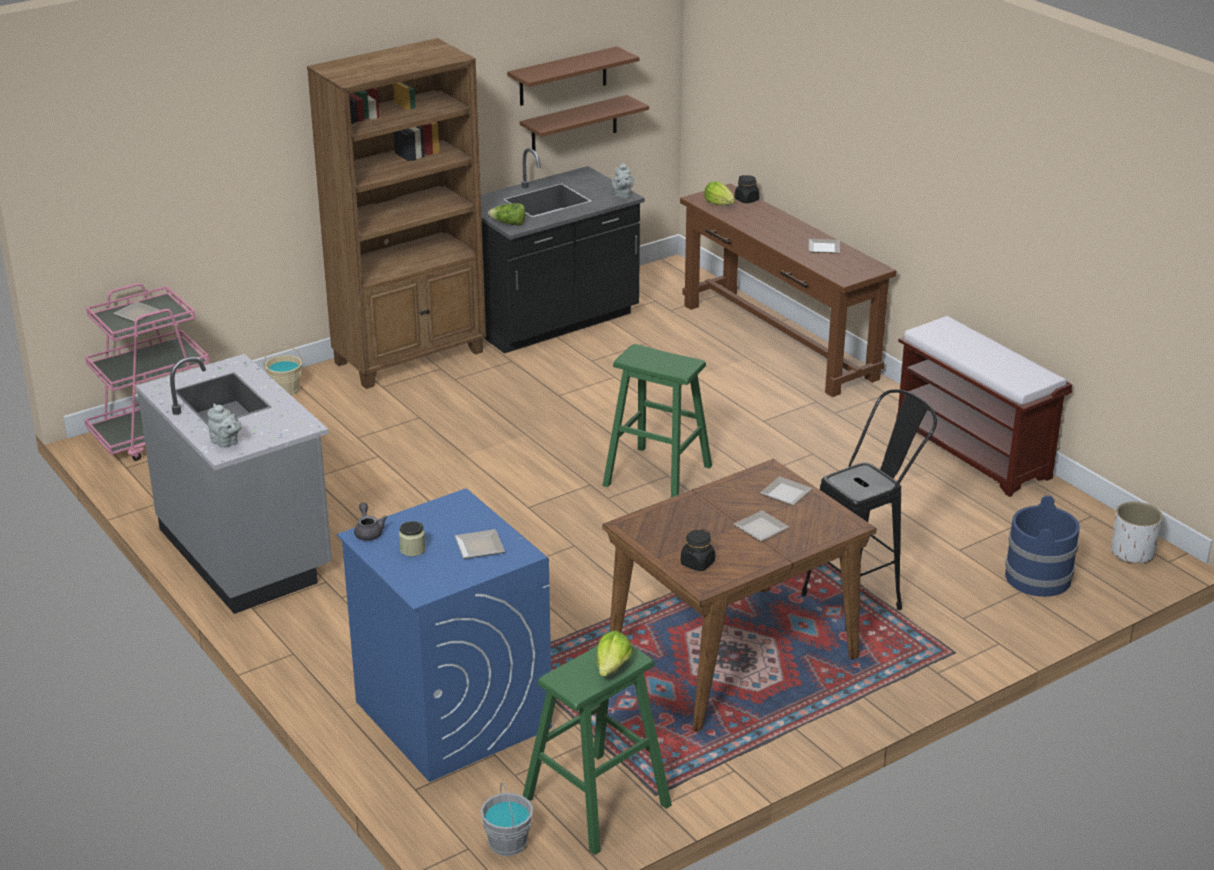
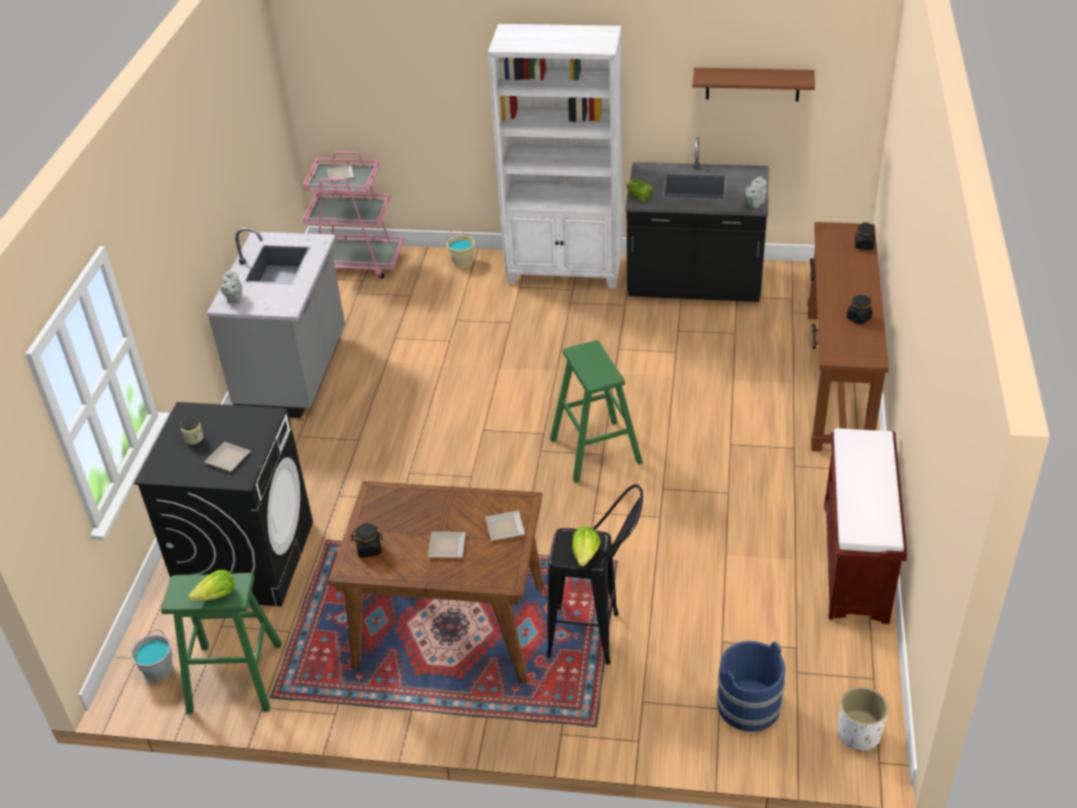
camera: 45 degrees right, 10 degrees up
(368, 532) = (192, 410): grey teapot -> none
(411, 357) = (566, 271): brown bookcase -> white bookcase
(452, 714) = (247, 558): blue washing machine -> black washing machine
(574, 125) = (761, 128): brown shelf -> none
(720, 204) = (836, 240): lettuce -> lettuce (586, 554)
(823, 248) = (858, 318): plate -> black jar

